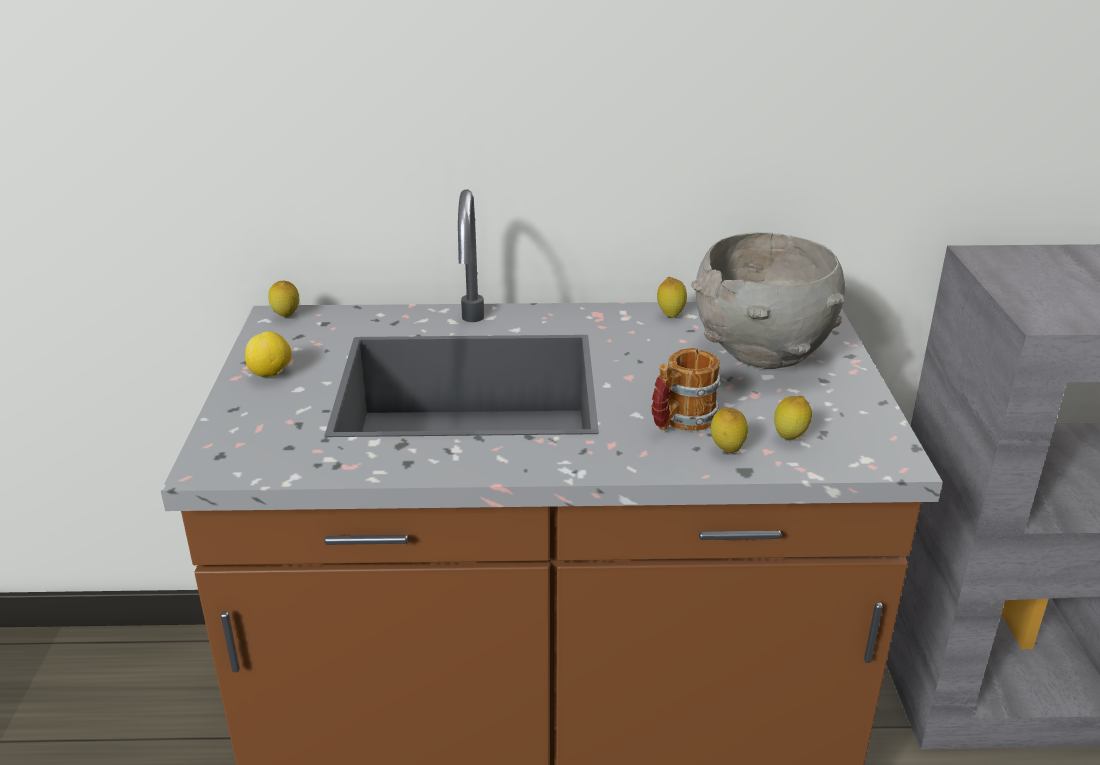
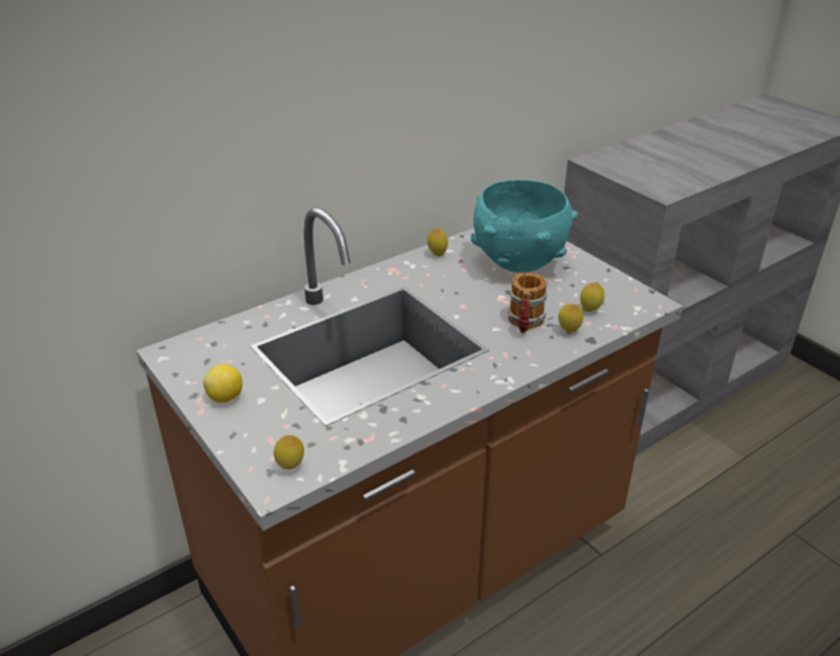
camera: 35 degrees left, 5 degrees up
(286, 317) = (176, 349): lemon -> lemon (291, 467)
(761, 356) = (518, 264): grey bowl -> turquoise bowl

